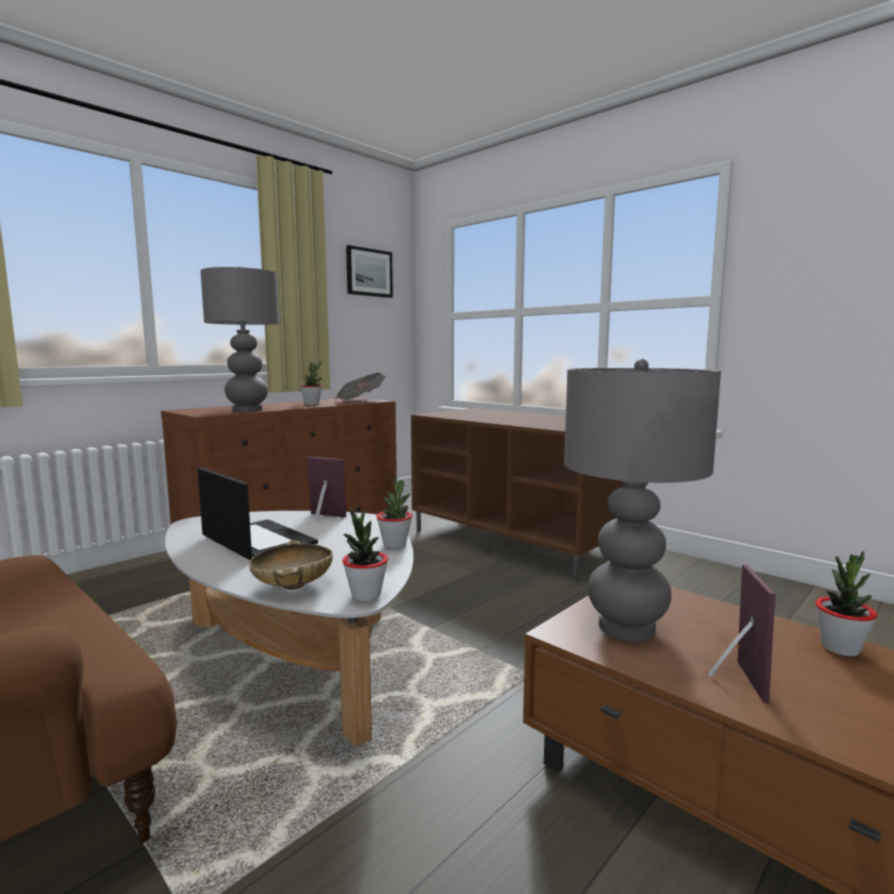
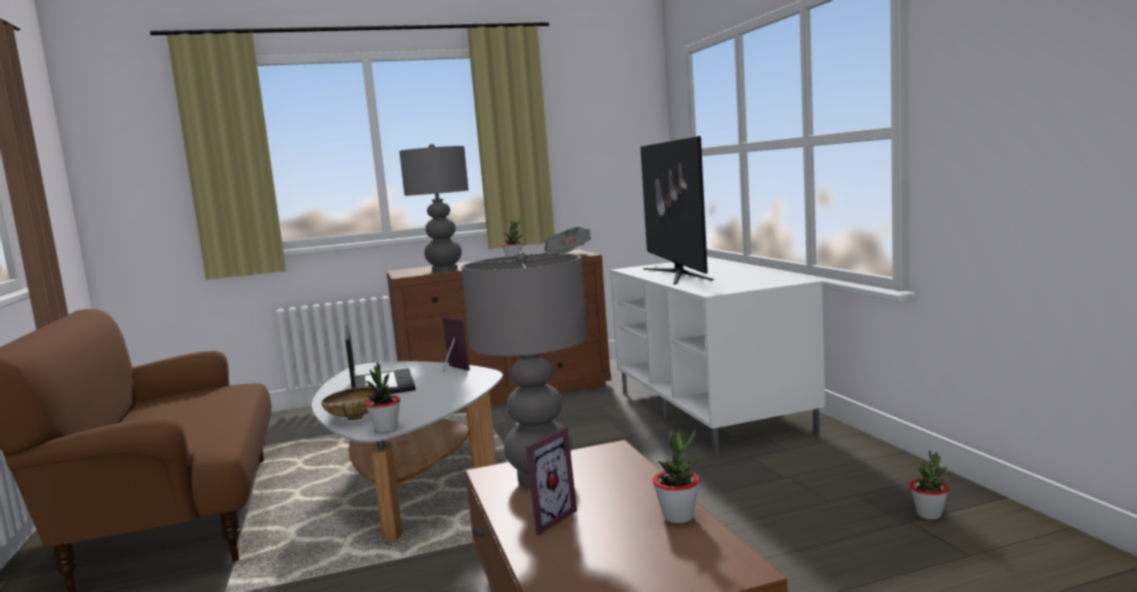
camera: 30 degrees right, 0 degrees up
(369, 272) = (604, 114): picture -> none
(395, 545) = (464, 396): potted plant -> potted plant (929, 514)
(493, 418) = (676, 274): none -> television
(518, 541) = (712, 411): brown tv stand -> white tv stand

